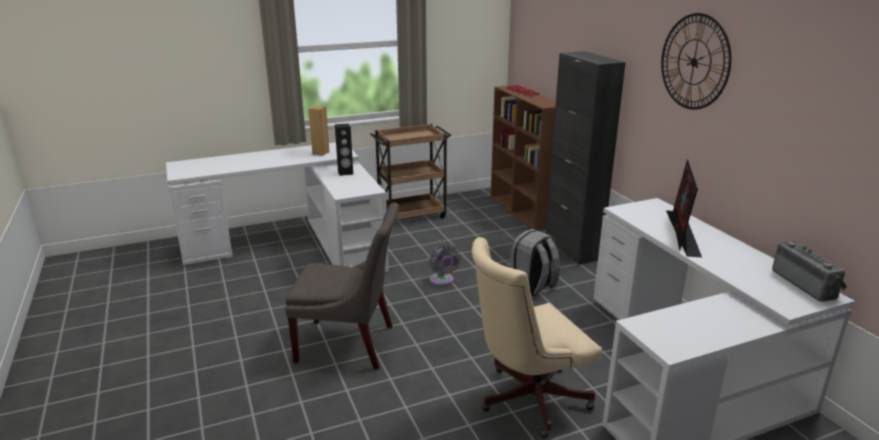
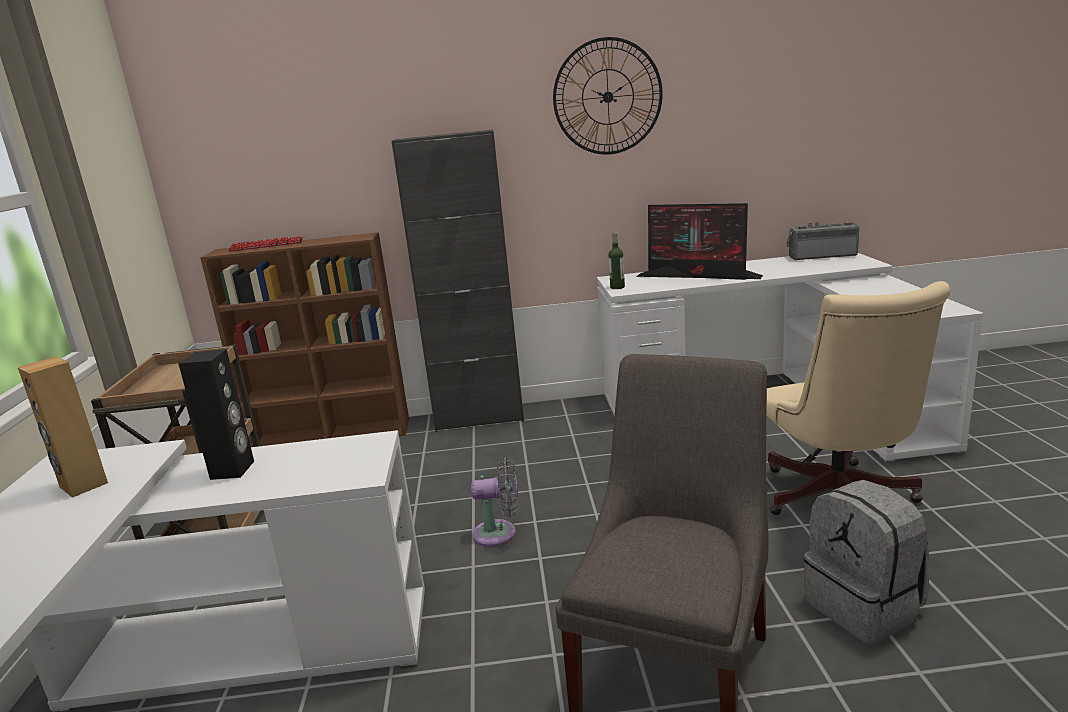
camera: 70 degrees left, 5 degrees down
(532, 287) = (563, 460): grey backpack -> grey backpack (865, 607)
(629, 207) = (617, 287): none -> bottle

